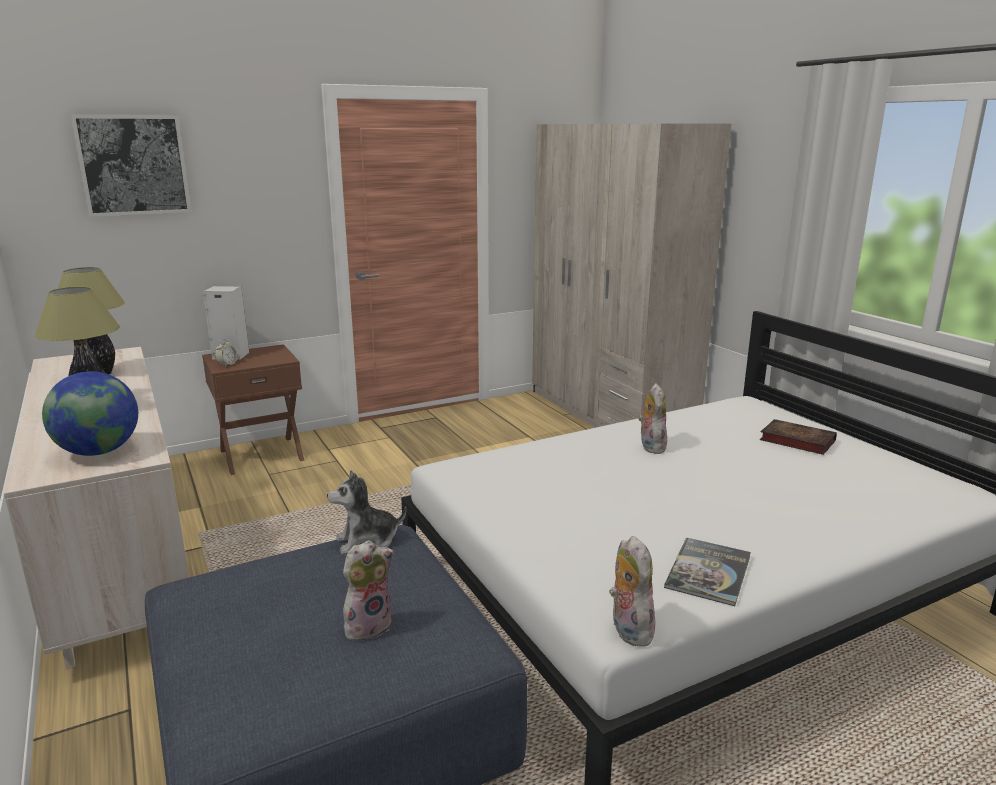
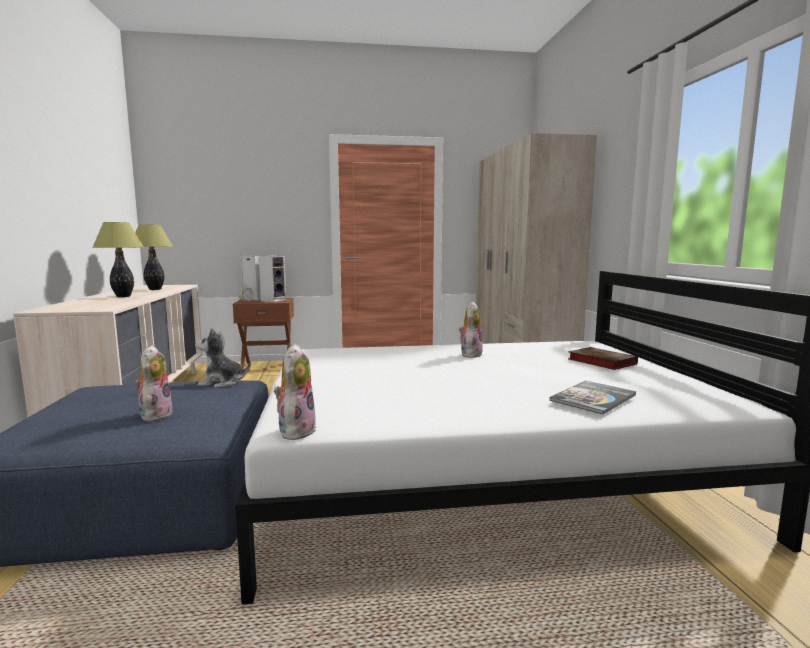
camera: 20 degrees right, 10 degrees down
(99, 452) = (88, 306): globe -> none
(133, 165) = (212, 180): picture -> none
(265, 356) = (273, 300): none -> speaker
(368, 625) = (155, 415): plush toy -> plush toy turned 75 degrees counterclockwise
(708, 572) = (410, 413): book -> book (593, 398)

